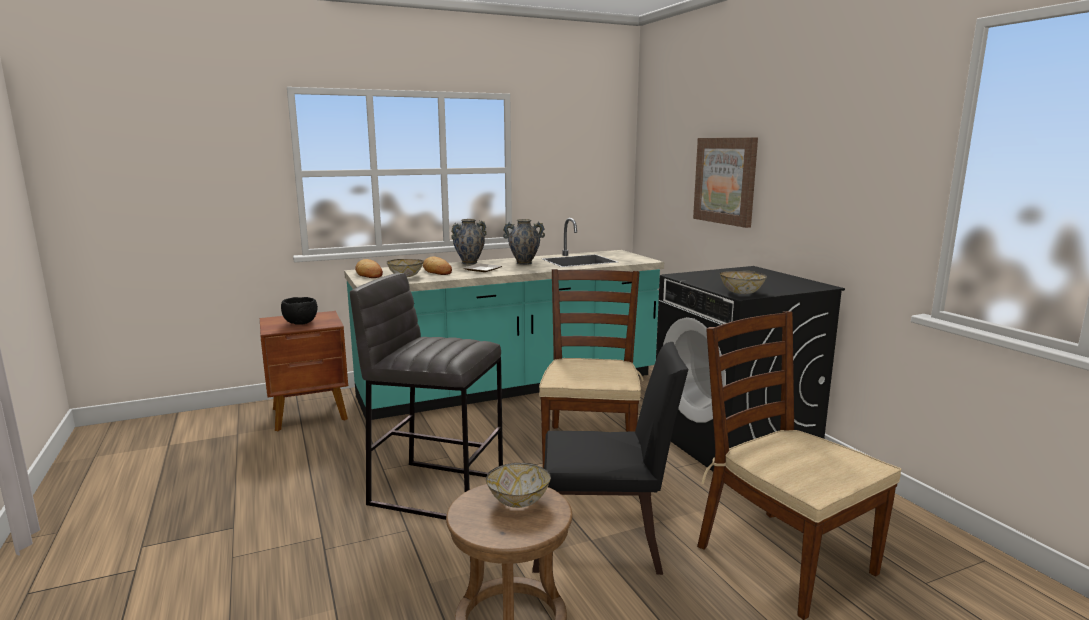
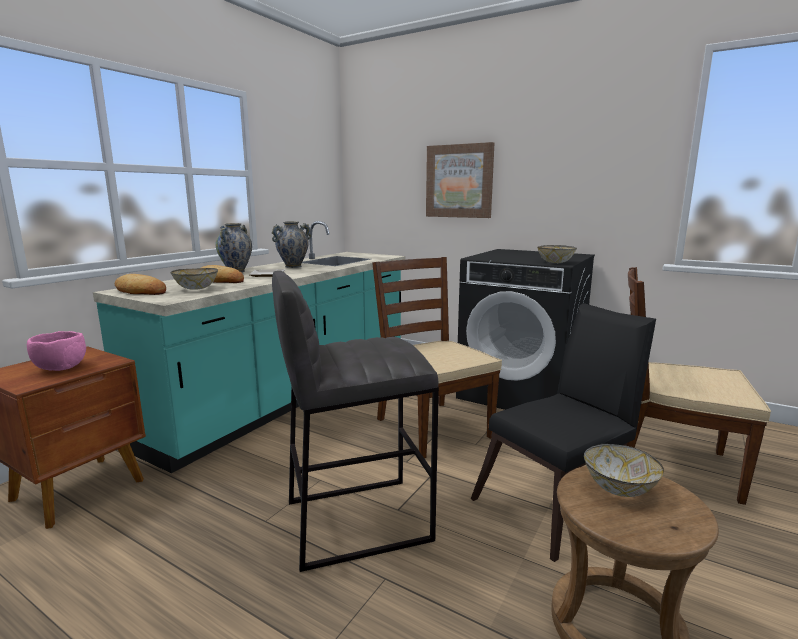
camera: 35 degrees left, 0 degrees up
(300, 323) = (61, 368): black bowl -> pink bowl

